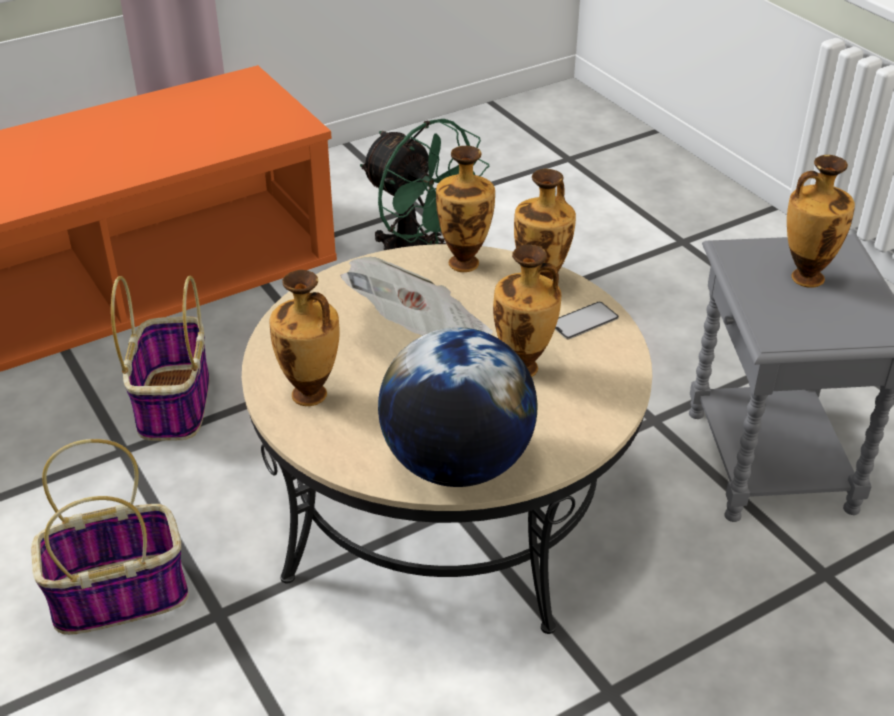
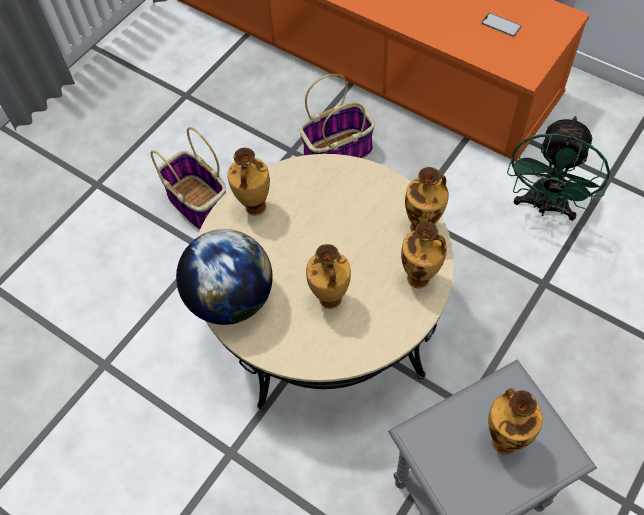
camera: 70 degrees right, 20 degrees up
(419, 333) = (336, 234): newspaper -> none
(583, 321) = (396, 316): phone -> phone (501, 25)

